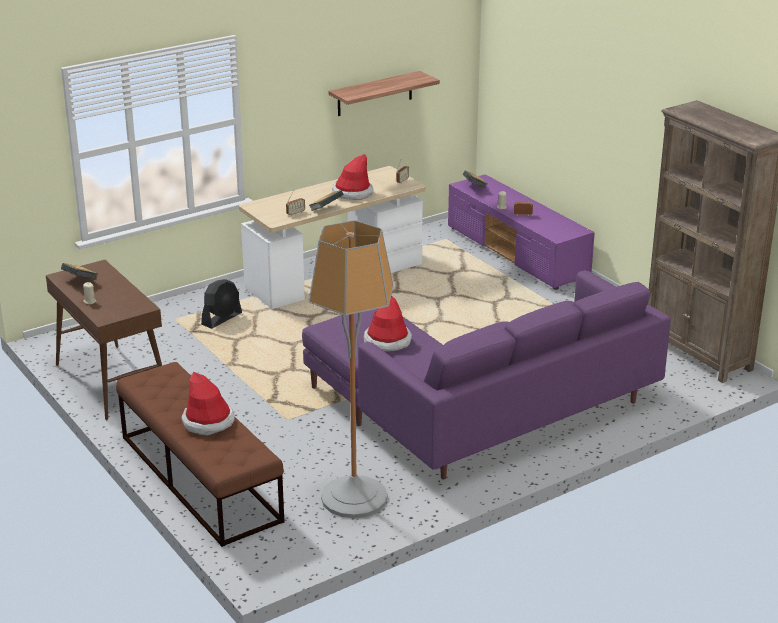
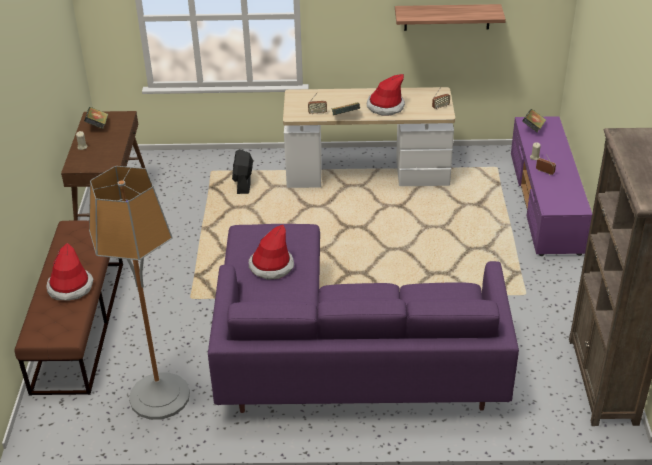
camera: 35 degrees right, 10 degrees up
(222, 319) = (243, 183): black fan -> black fan turned 105 degrees clockwise

